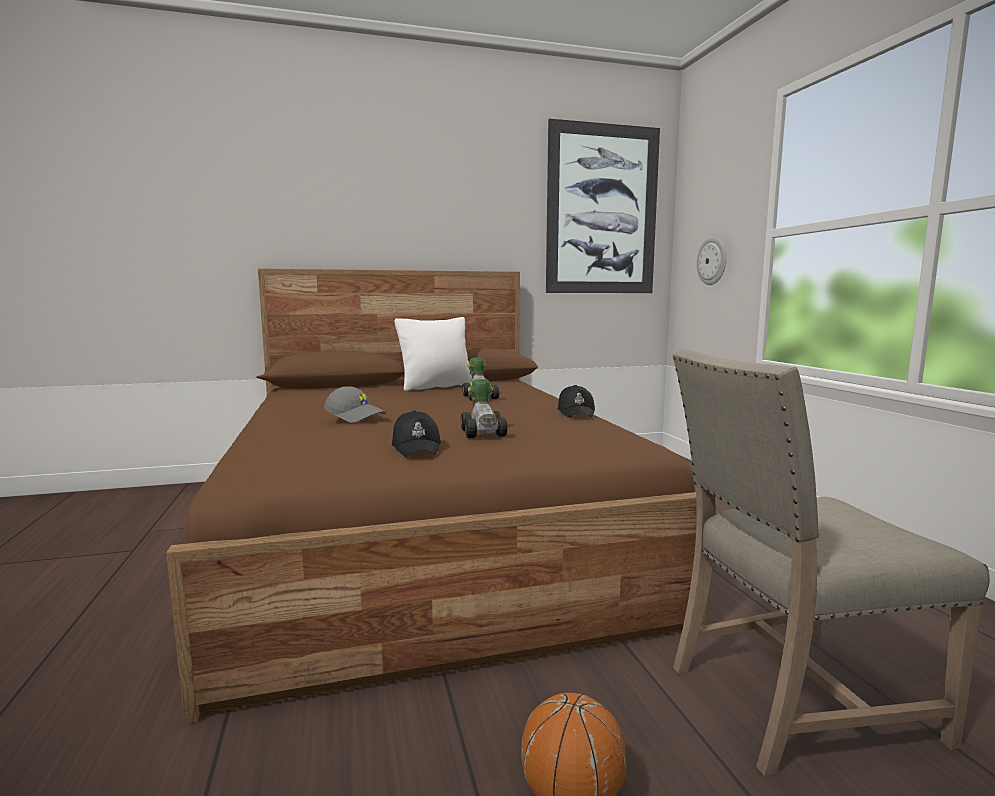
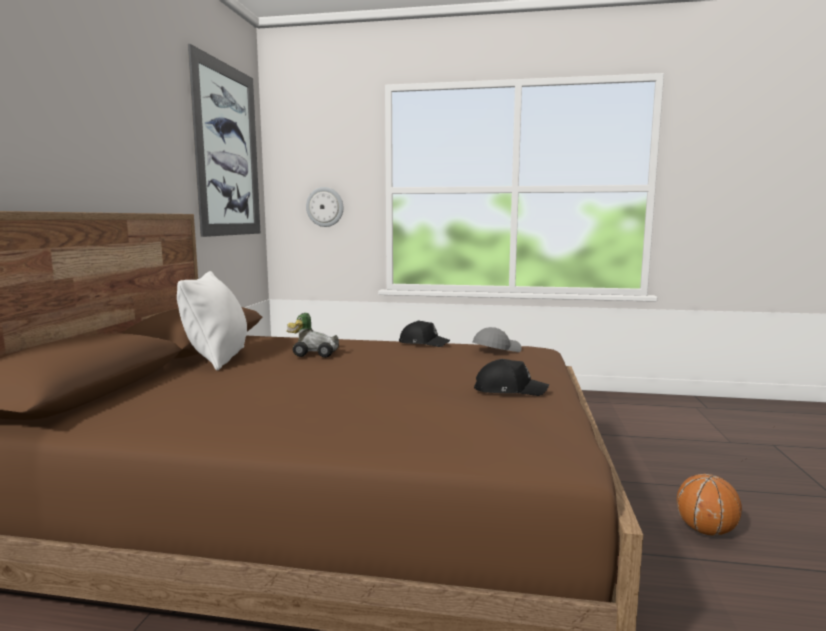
camera: 65 degrees left, 0 degrees up
(356, 416) = (376, 393): grey cap -> grey cap (496, 350)
(484, 432) = (468, 370): toy car -> none
(791, 700) = (632, 455): beige chair -> none

